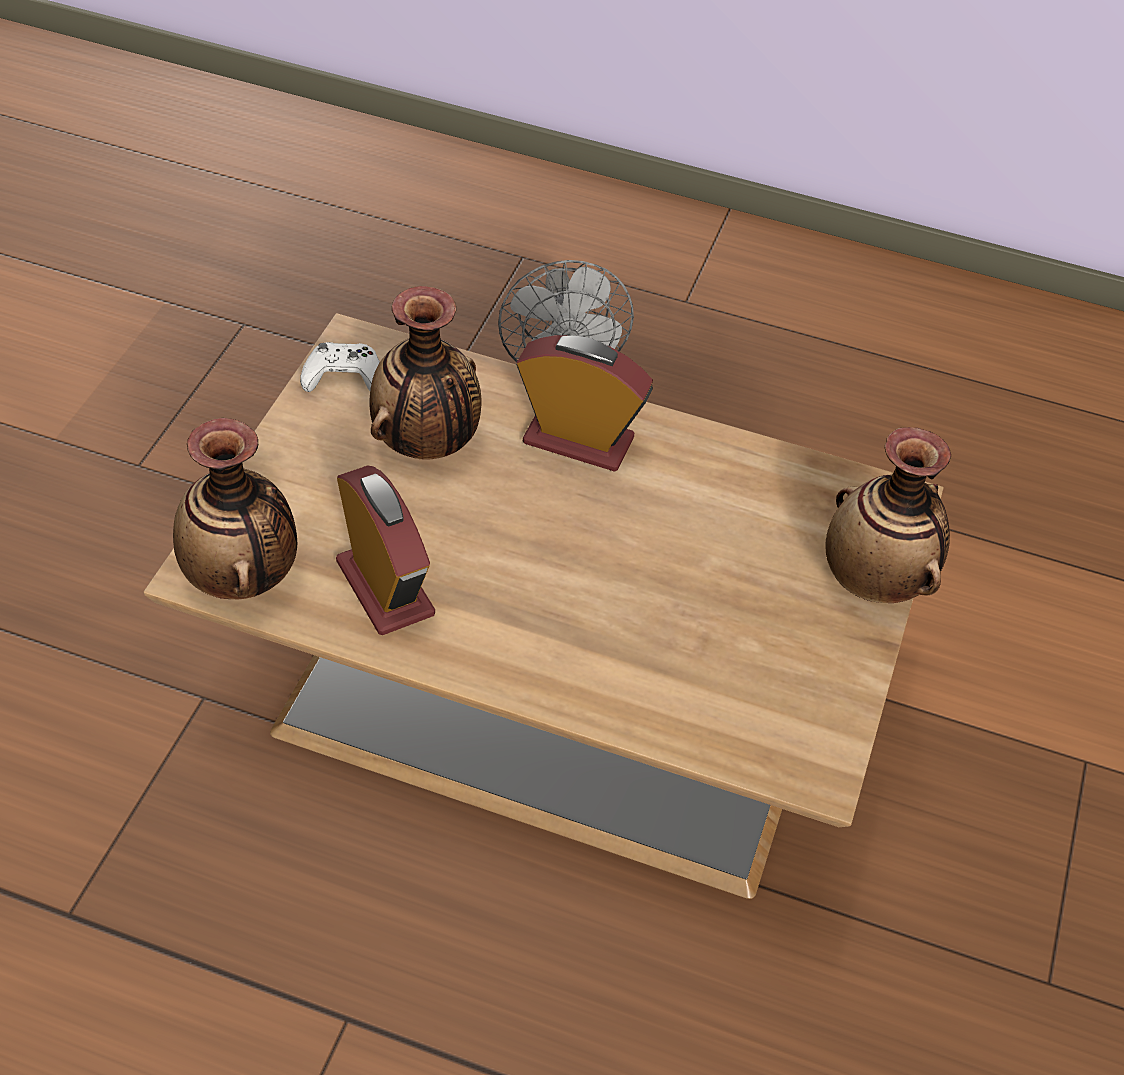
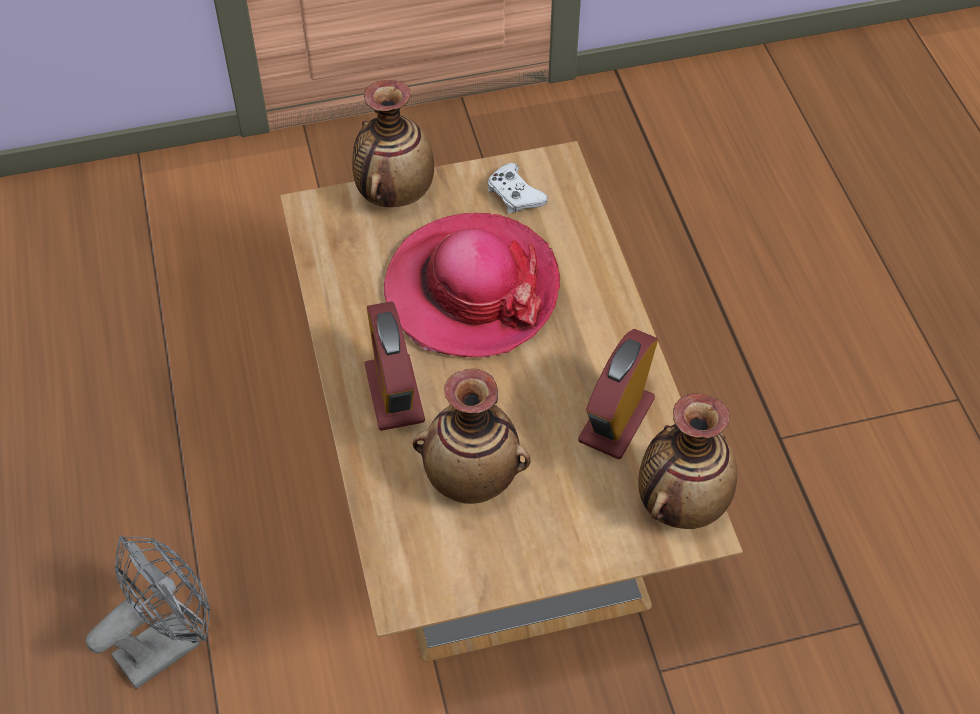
camera: 120 degrees left, 5 degrees up
(343, 377) = (447, 576): white game controller -> white game controller (514, 195)
(668, 570) = (471, 289): none -> hat

